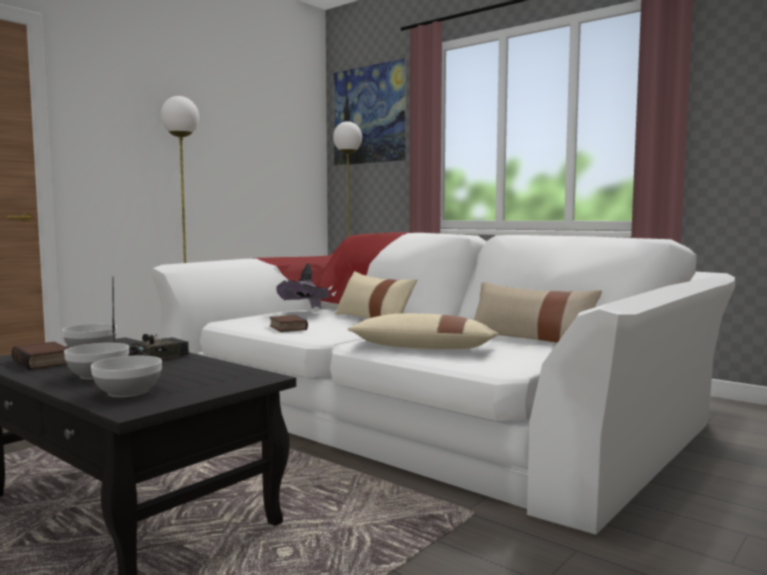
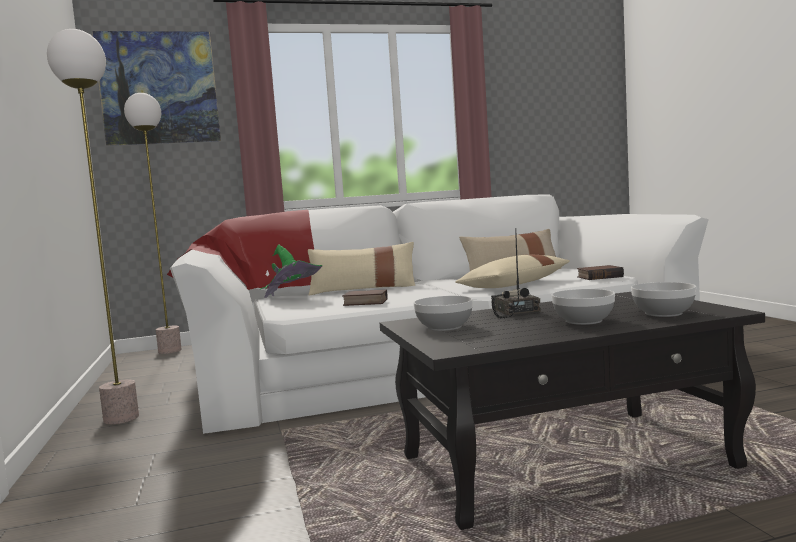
camera: 55 degrees left, 0 degrees up
(44, 361) = (490, 336): book -> book (600, 277)
(306, 313) = (291, 299): black hat -> green hat

